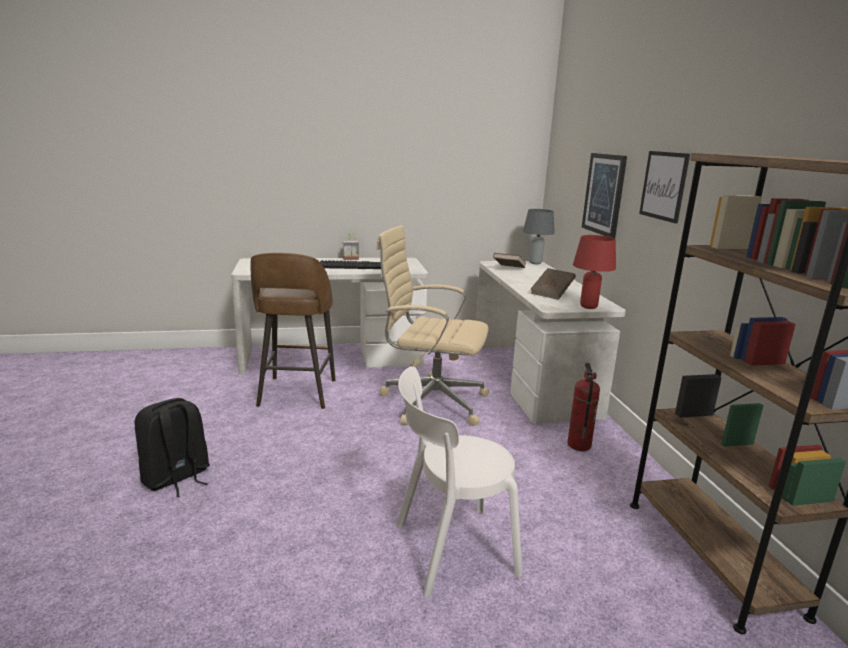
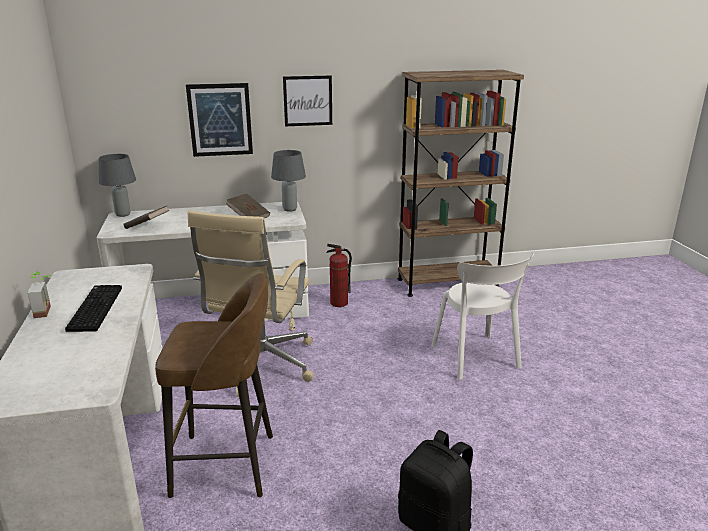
camera: 90 degrees left, 5 degrees up
(588, 307) = (290, 209): red table lamp -> grey table lamp

